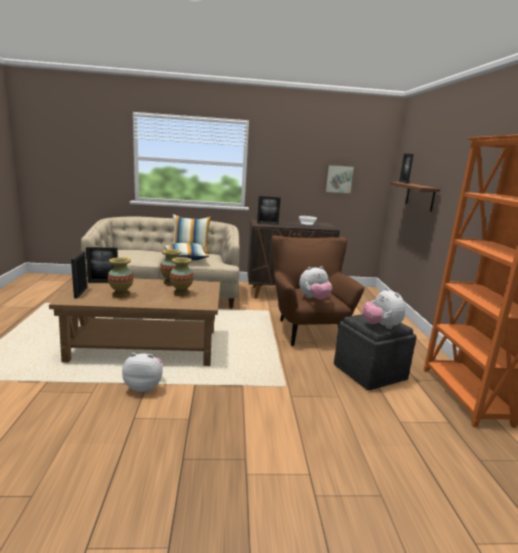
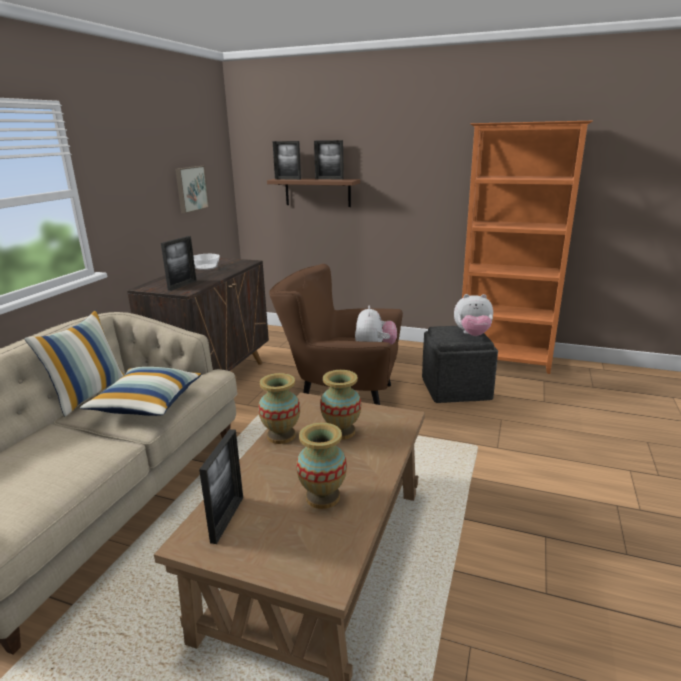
camera: 65 degrees left, 5 degrees up
(80, 292) = (284, 555): picture frame -> picture frame (329, 179)
(144, 387) = (462, 573): plush toy -> none

